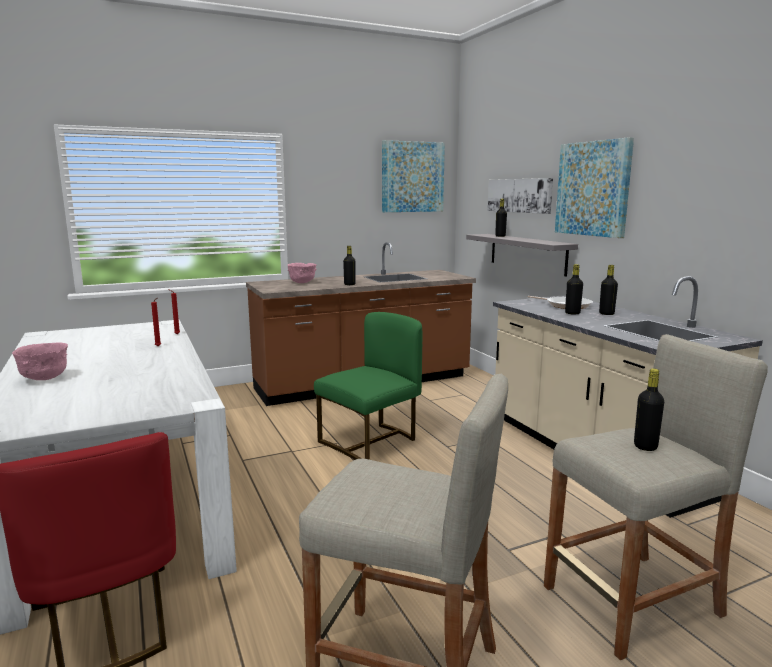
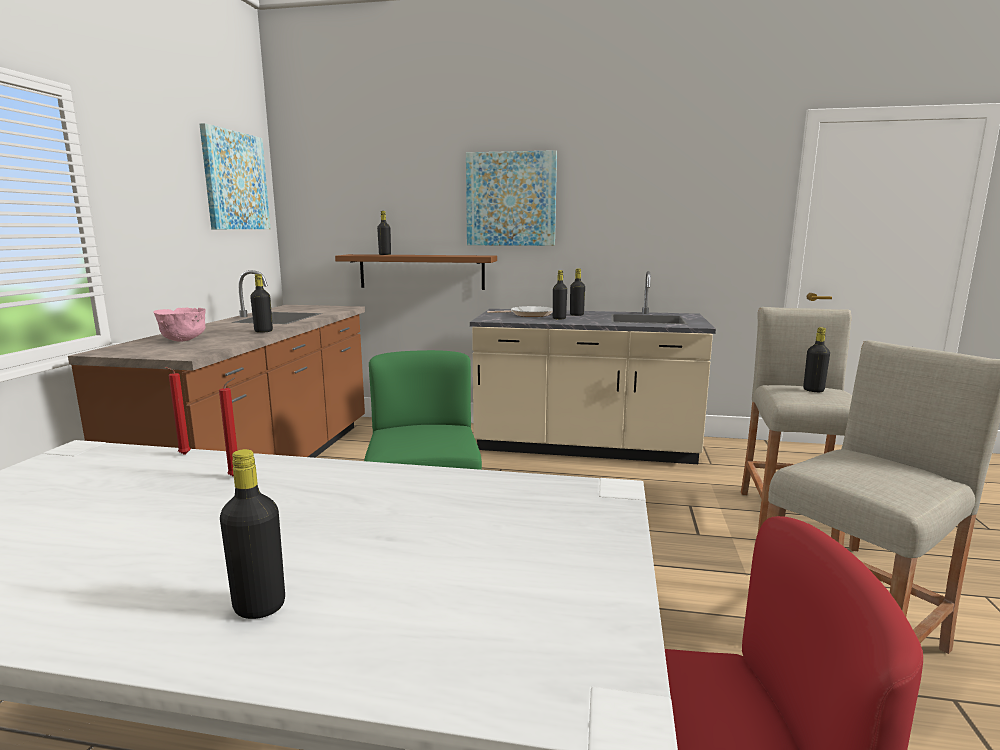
camera: 55 degrees left, 0 degrees up
(44, 379) = (259, 606): pink bowl -> black bottle
(519, 195) = (401, 207): picture -> none
(527, 253) = (421, 271): grey shelf -> brown shelf

